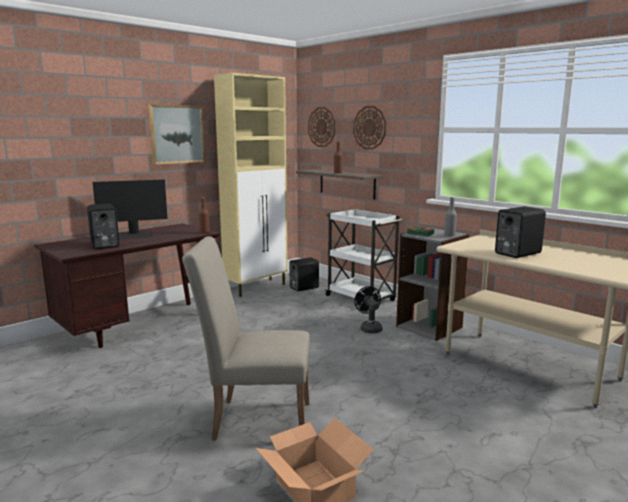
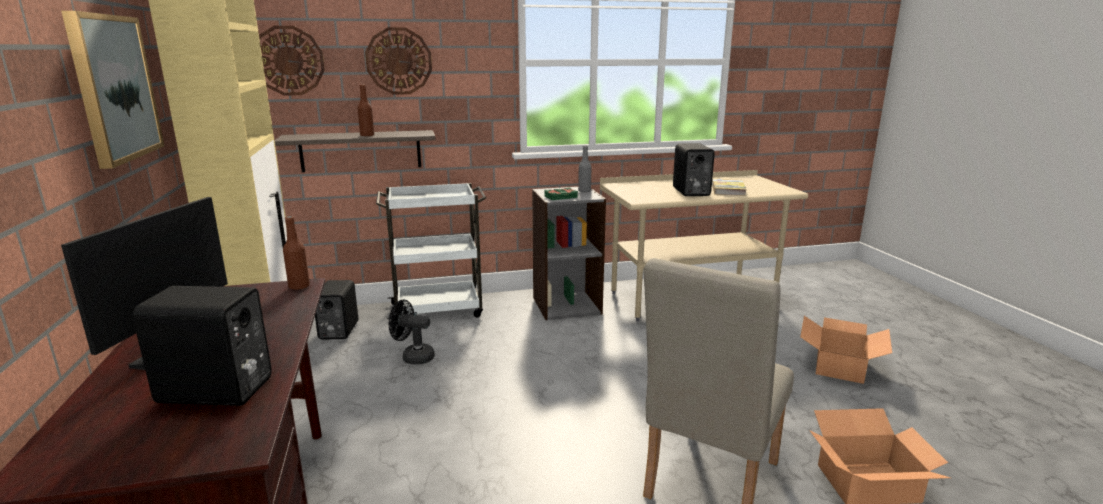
camera: 60 degrees left, 5 degrees up
(369, 328) = (531, 334): black fan -> black fan (413, 357)
(513, 460) = (840, 366): none -> cardboard box
(559, 261) = (728, 189): none -> book

